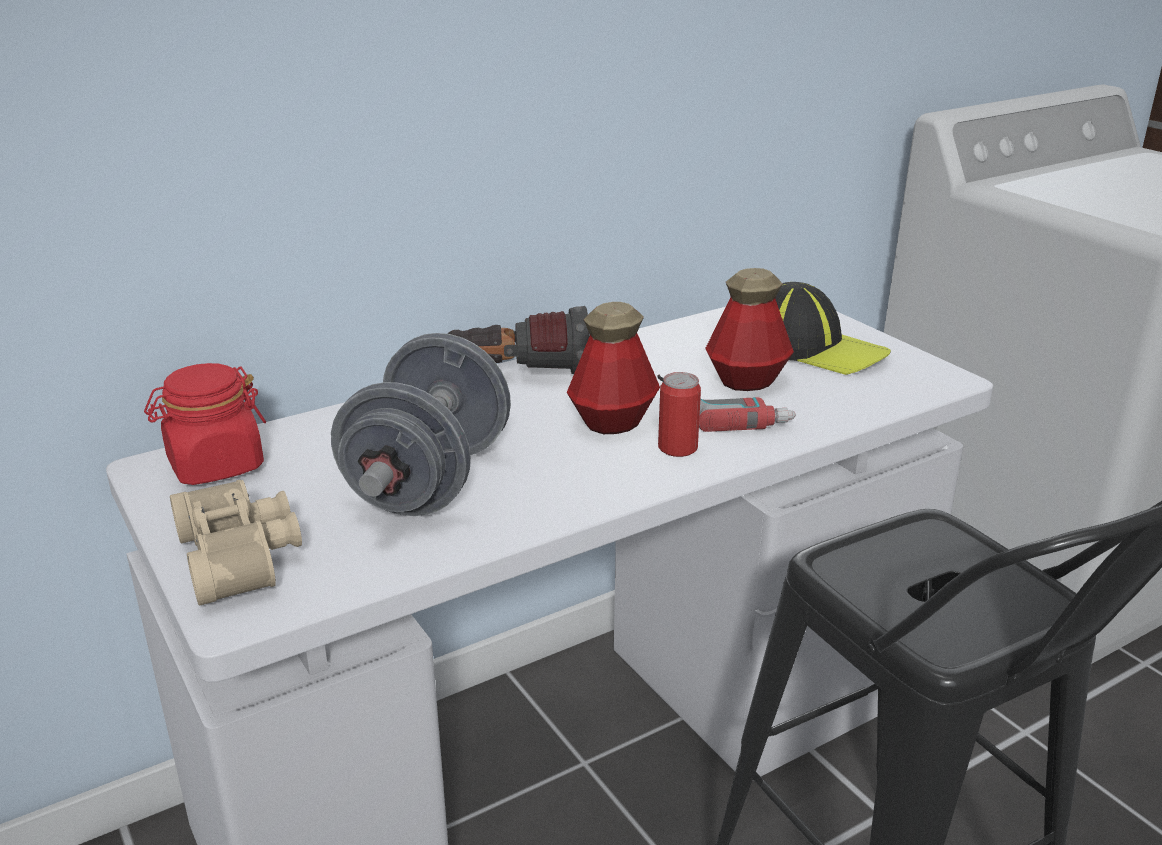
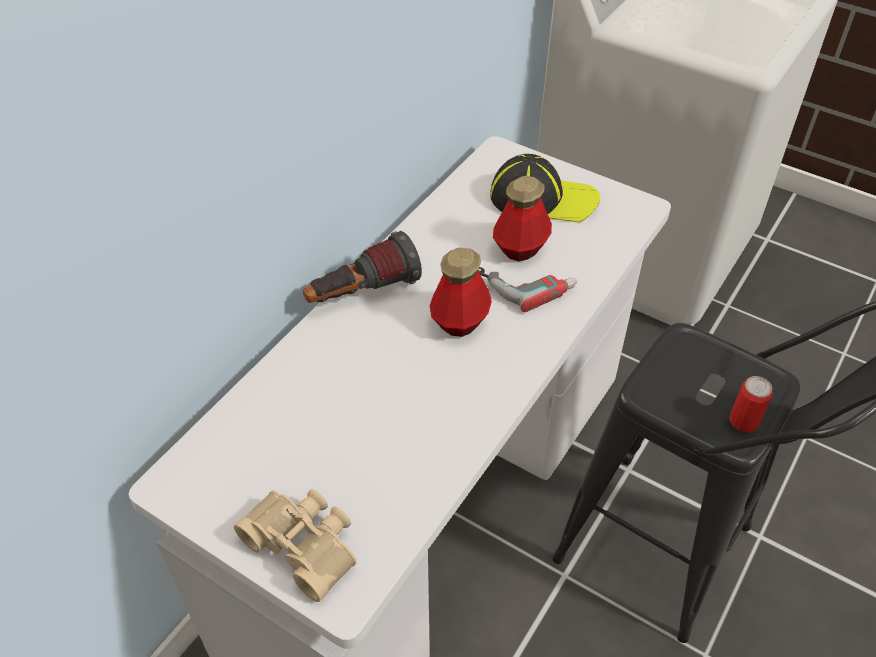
camera: 25 degrees left, 20 degrees up
(215, 465) = (214, 466): red jar -> none
(428, 481) = (377, 425): grey dumbbell -> none
(677, 448) = (517, 334): can -> can (743, 421)

